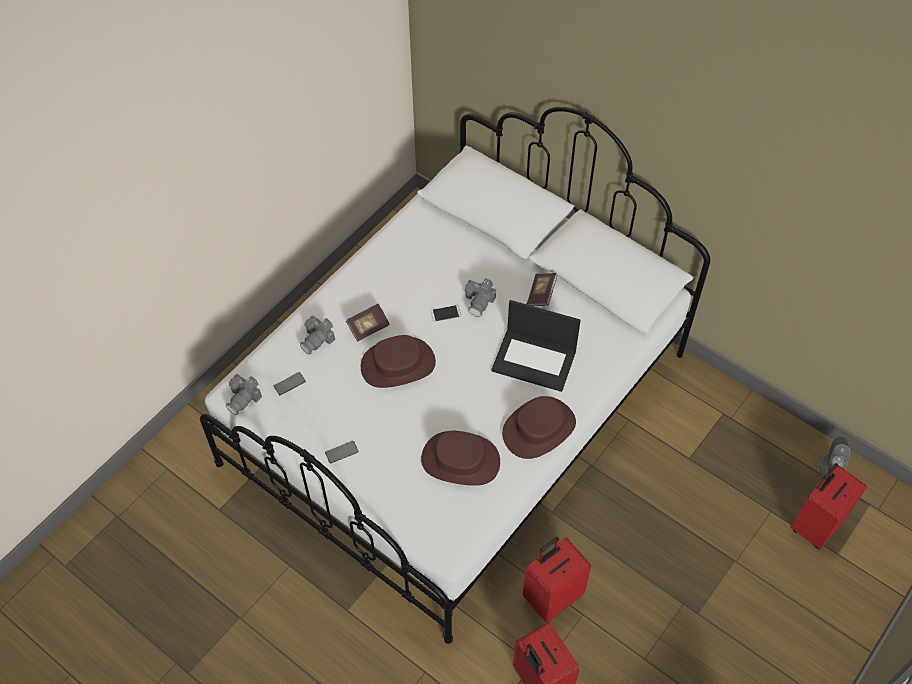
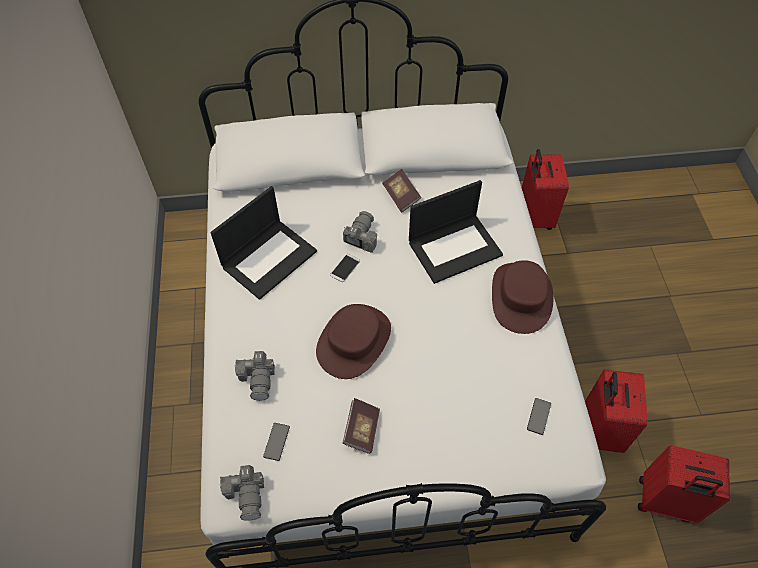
camera: 45 degrees left, 0 degrees up
(341, 452) = (394, 460): phone -> phone (538, 416)
(368, 327) = (292, 331): book -> book (362, 430)
(405, 268) = (269, 258): none -> laptop
(460, 461) = (496, 376): brown hat -> none
(479, 301) = (361, 237): camera -> camera turned 135 degrees counterclockwise
(815, 525) = (682, 232): red suitcase -> red suitcase (534, 216)
(830, 467) = (647, 189): grey speaker -> none

